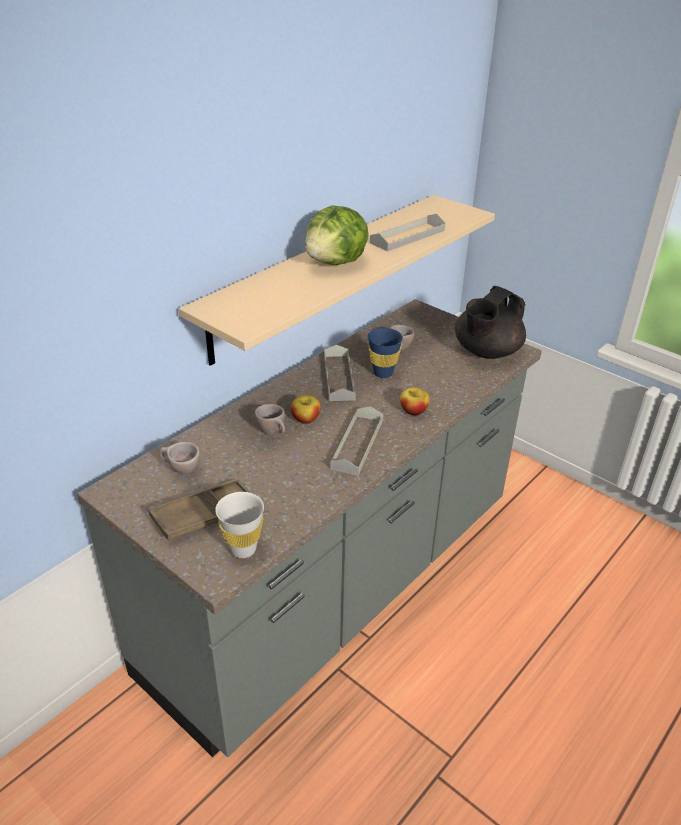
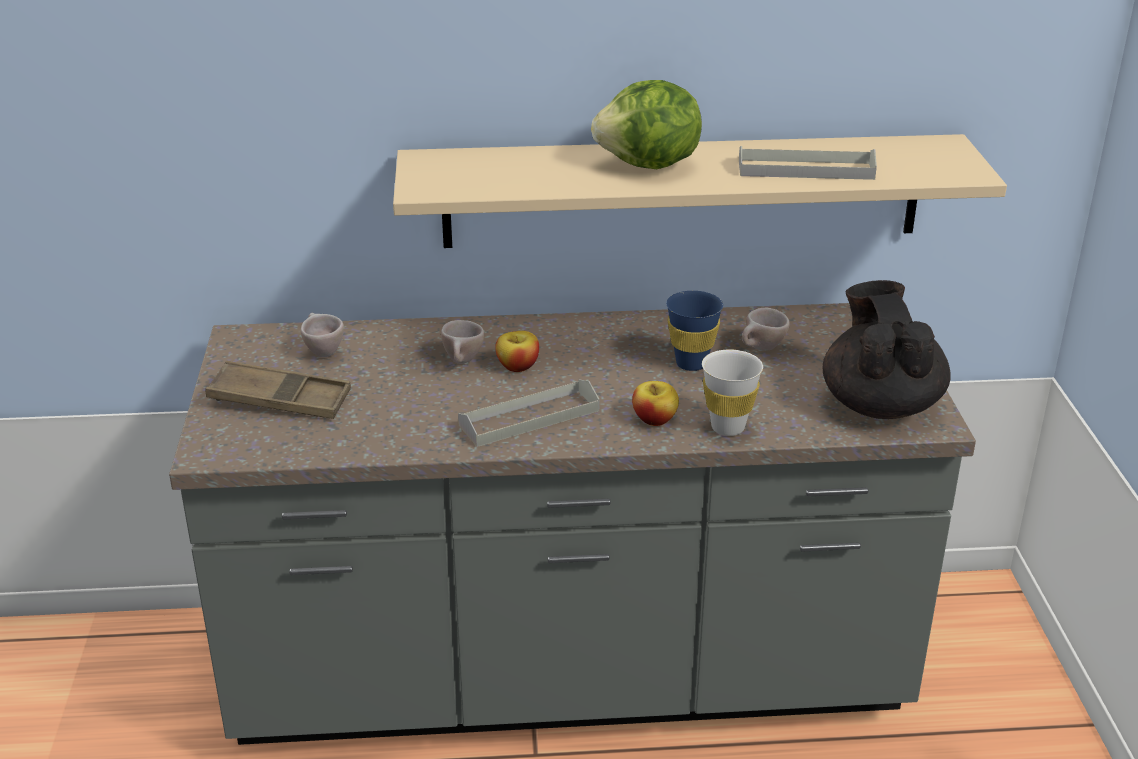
camera: 45 degrees right, 5 degrees down
(243, 549) = (262, 446): white cup -> white cup (727, 427)
(339, 377) = (629, 343): grey tray -> none
(486, 352) = (880, 404): black teapot -> black teapot turned 90 degrees clockwise

